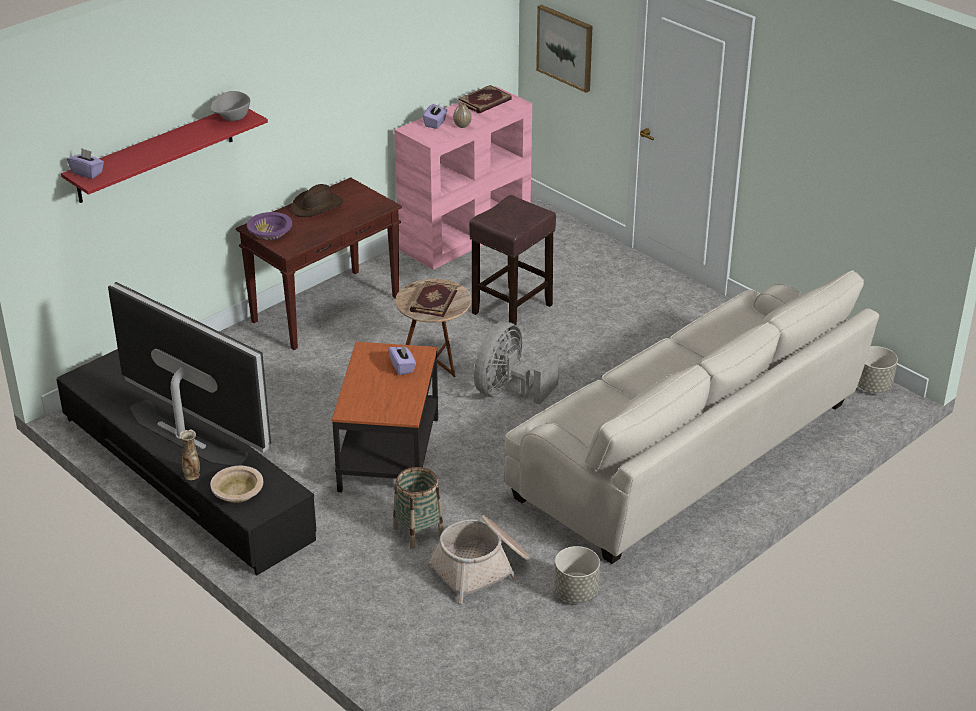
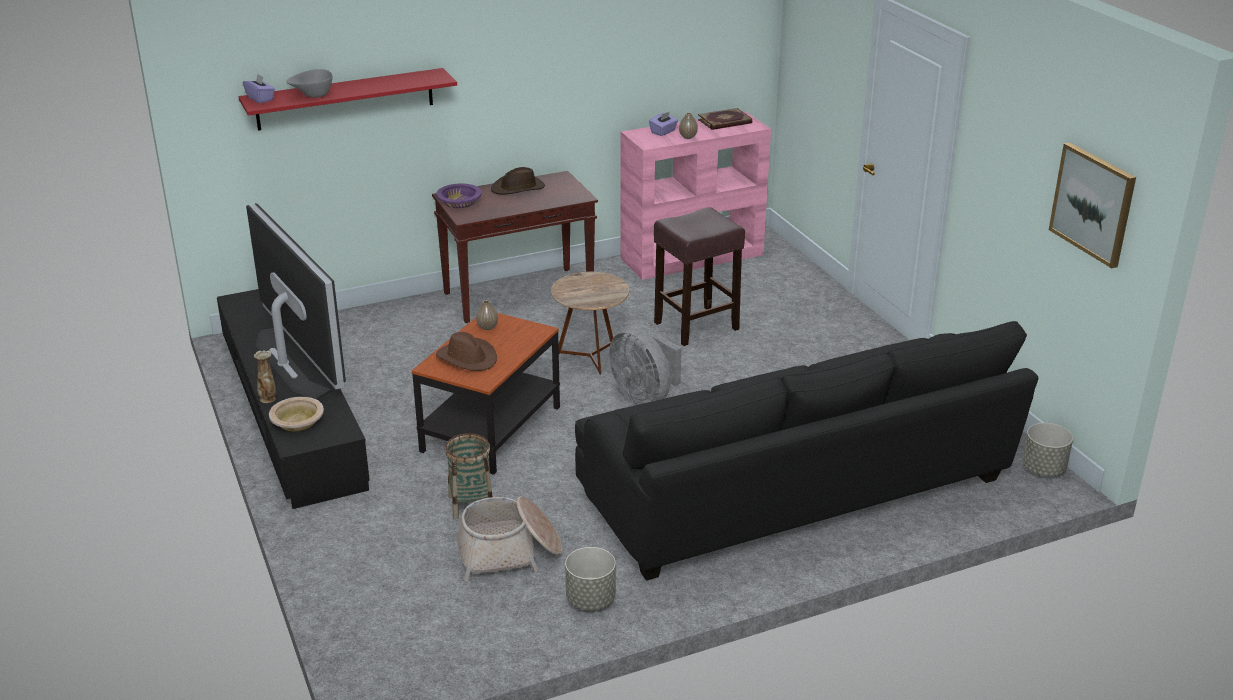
camera: 20 degrees right, 5 degrees down
(231, 118) = (424, 77): grey bowl -> grey bowl (312, 95)
(371, 360) = (487, 327): none -> vase
(375, 395) = (467, 358): none -> brown hat
(402, 367) = (512, 339): purple tissue box -> none
(433, 301) = (588, 290): book -> none
(508, 391) = (645, 397): grey fan -> grey fan turned 90 degrees counterclockwise
(565, 47) = (812, 76): picture -> picture (1093, 204)
(688, 453) = (796, 491): white sofa -> black sofa

